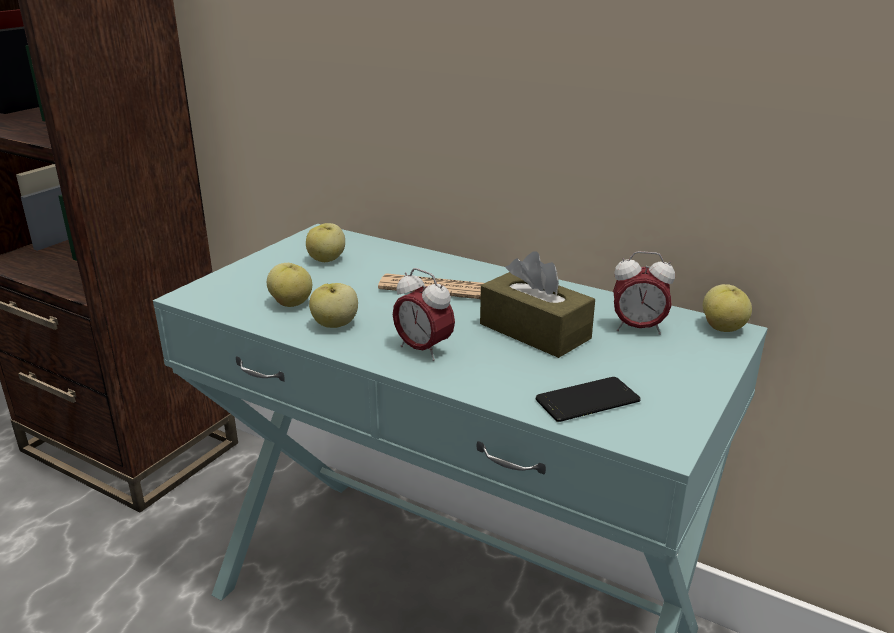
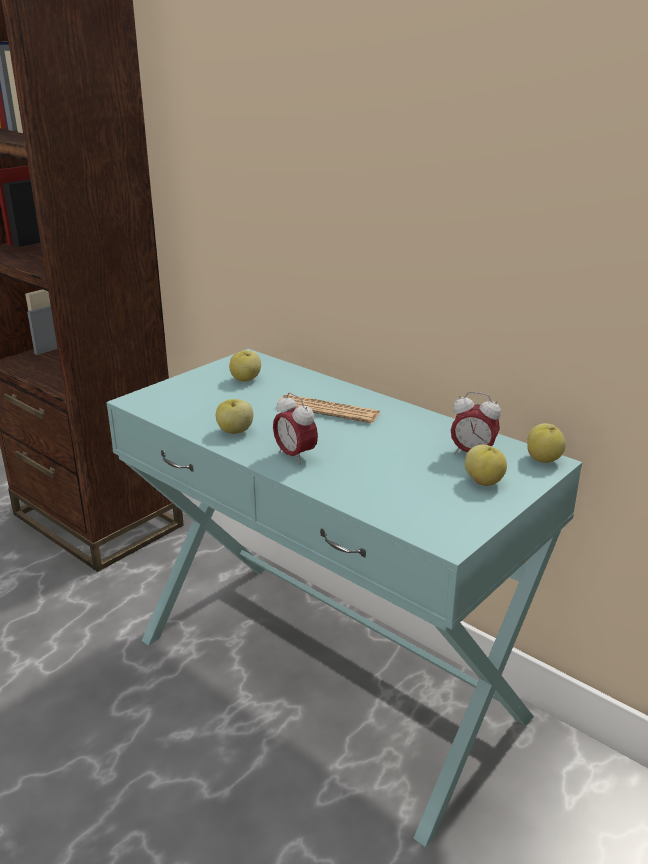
camera: 10 degrees right, 0 degrees up
(291, 303) = (207, 412): apple -> apple (484, 482)
(534, 331) = (387, 449): brown tissue box -> none
(587, 400) = (405, 504): phone -> none

